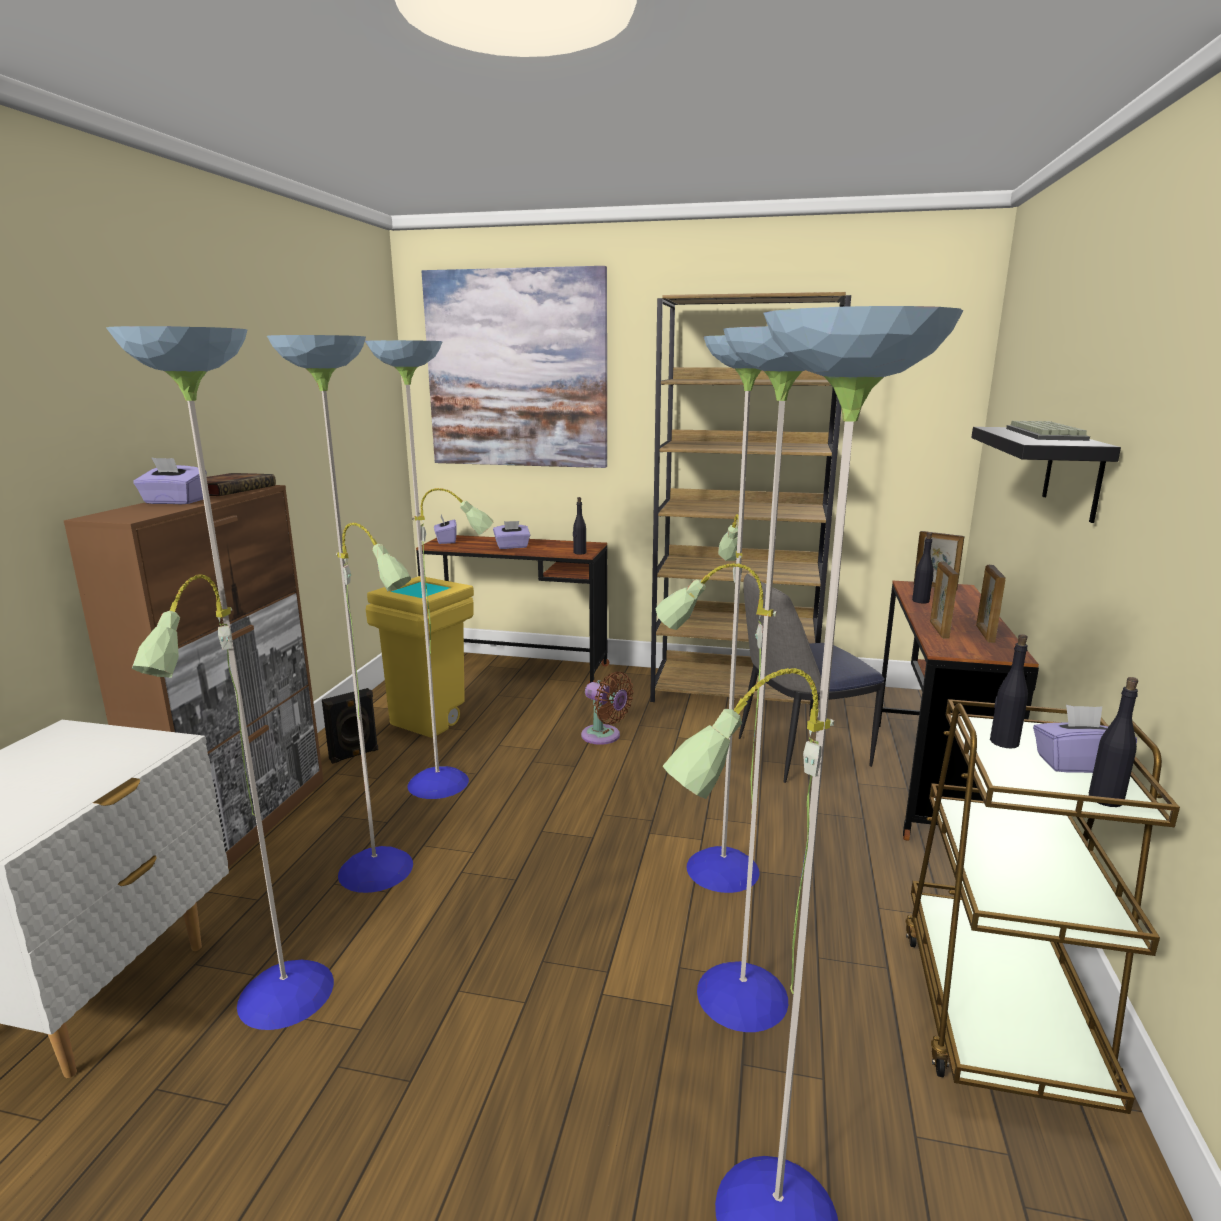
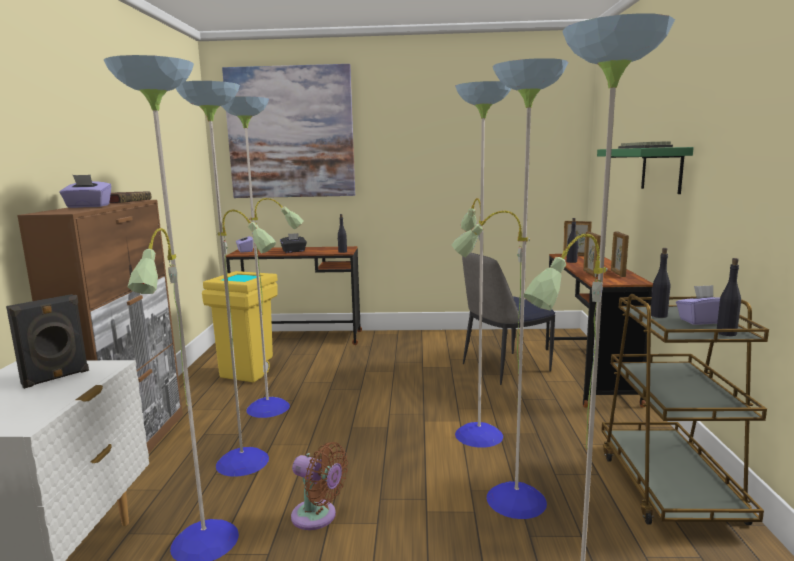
camera: 10 degrees left, 5 degrees down
(354, 755) = (200, 397): black speaker -> black speaker (56, 378)
(512, 547) = (294, 251): purple tissue box -> black tissue box
(604, 736) = (374, 371): brown fan -> brown fan (318, 517)
(734, 692) = (450, 339): brown bookcase -> none
(1073, 472) = (661, 169): black shelf -> green shelf

